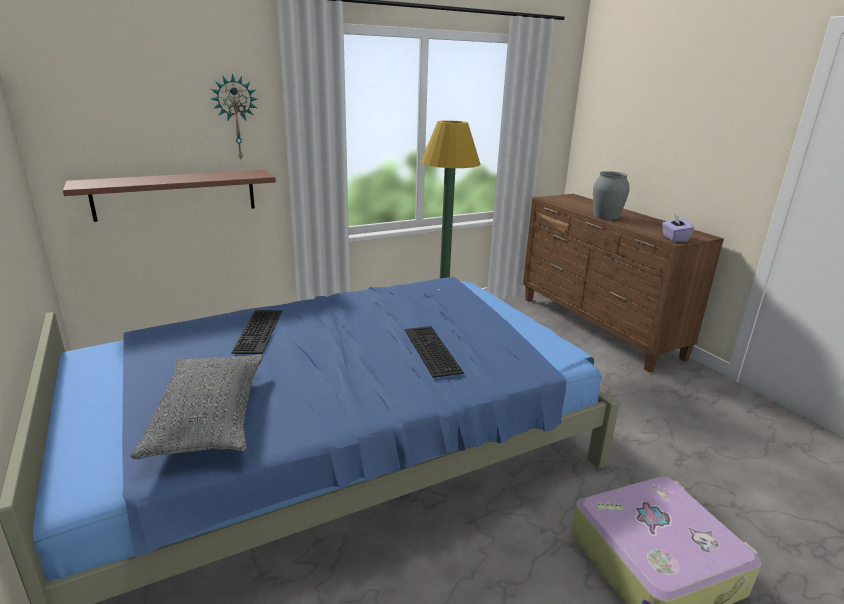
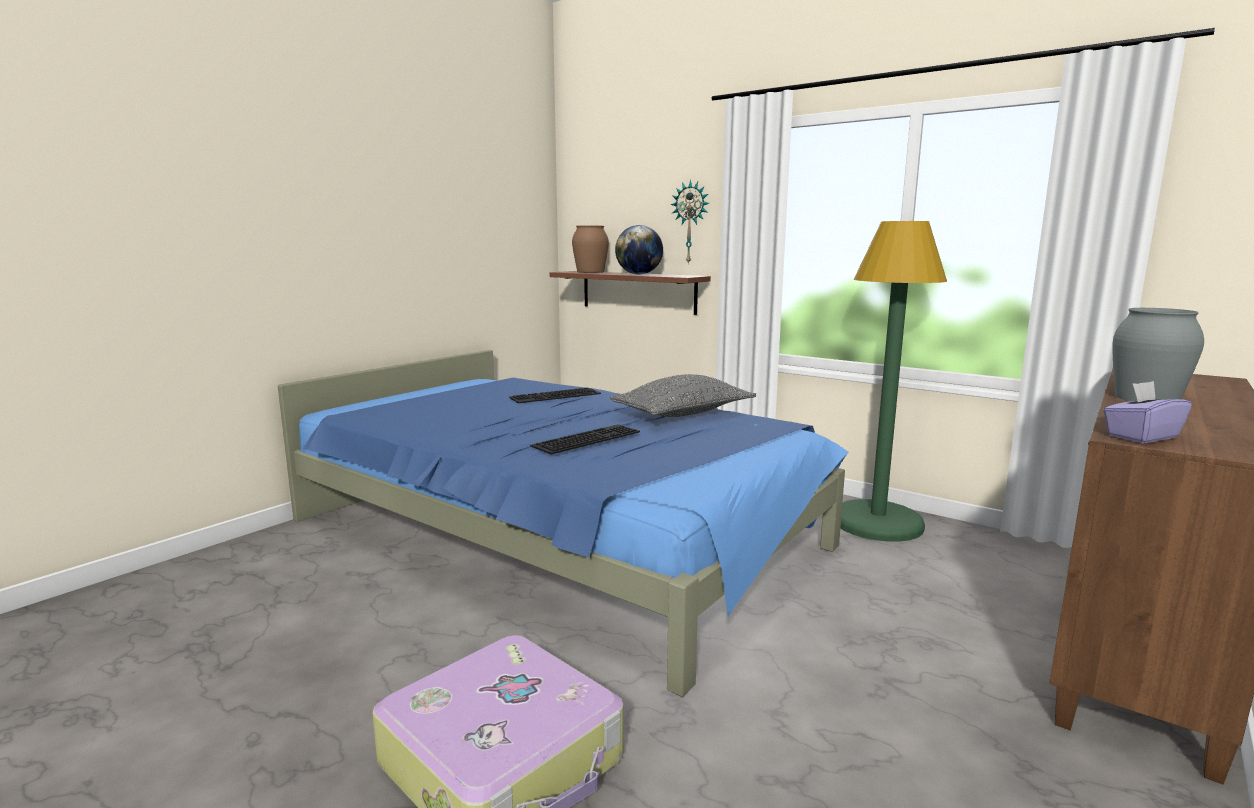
camera: 65 degrees right, 10 degrees down
(114, 181) = (590, 272): none -> brown vase
(197, 178) = (639, 274): none -> globe
(209, 417) = (417, 411): grey pillow -> grey pillow (683, 413)

